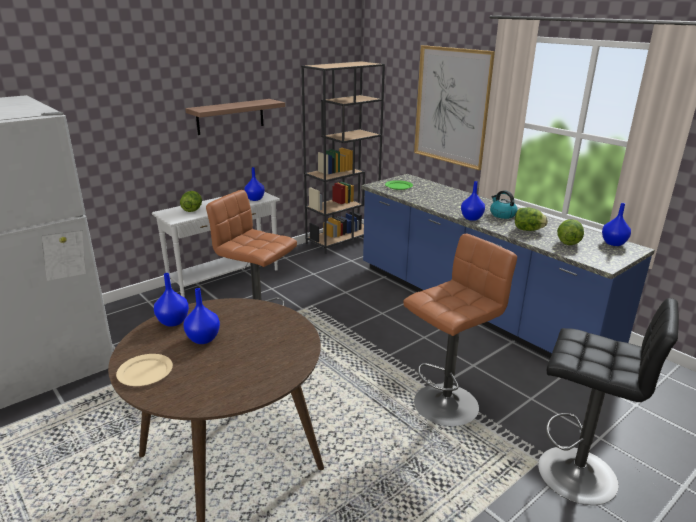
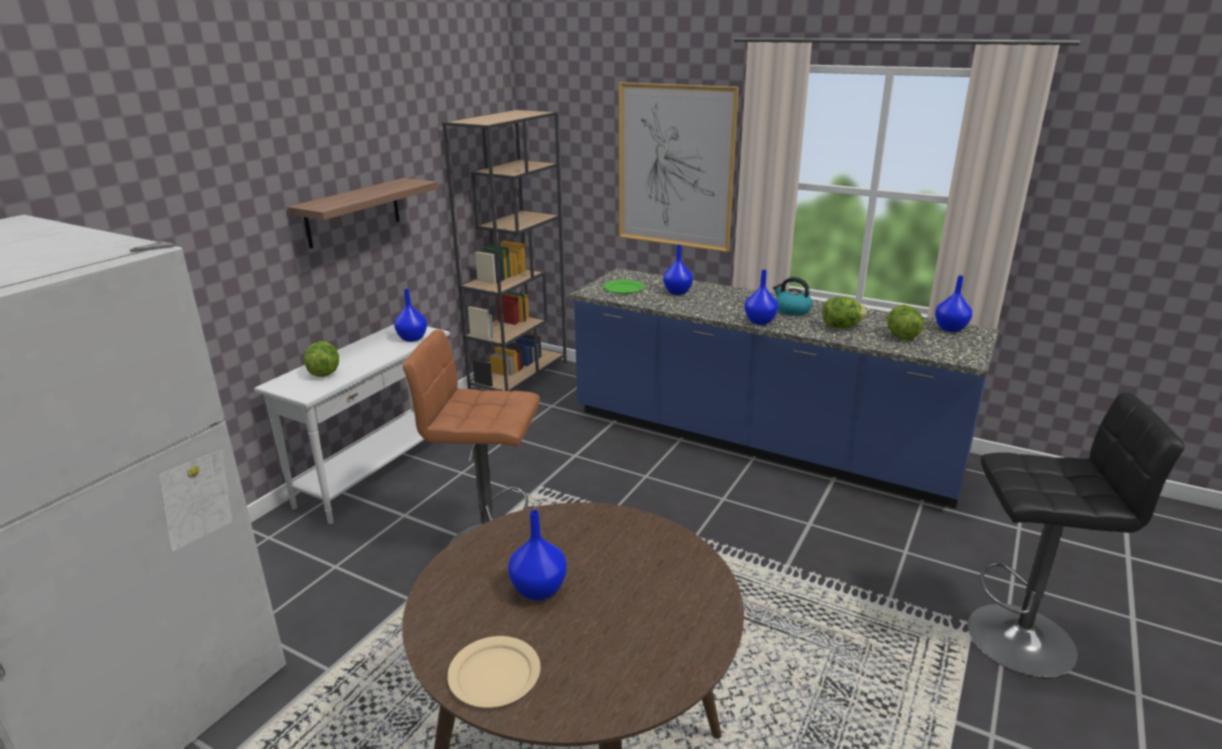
camera: 20 degrees left, 0 degrees up
(173, 321) = (464, 572): blue vase -> blue vase (677, 292)
(447, 404) = (815, 588): brown stool -> none

